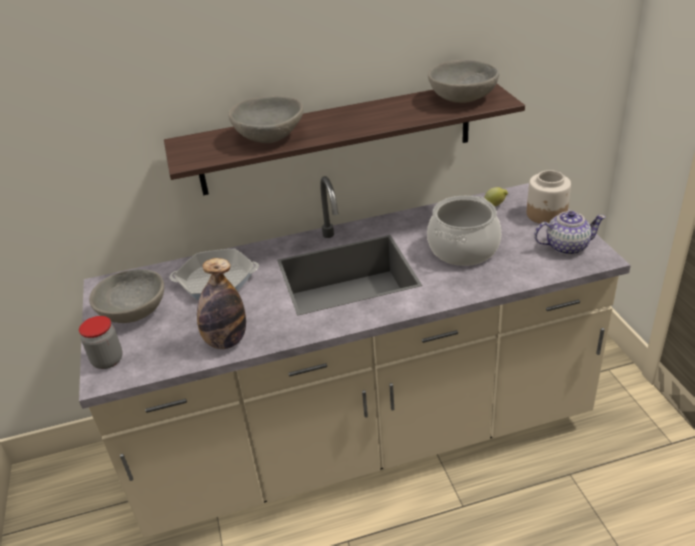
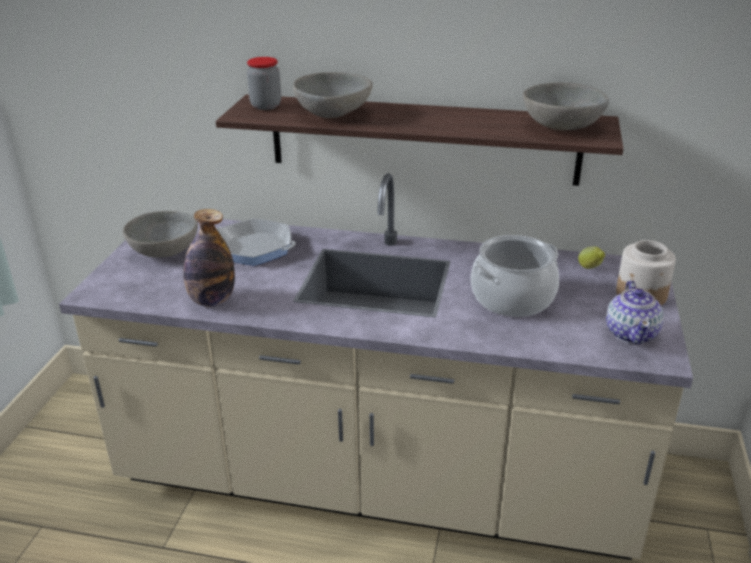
camera: 25 degrees right, 5 degrees down
(108, 360) = (108, 281): jar -> jar (266, 106)
(566, 246) = (631, 333): teapot -> teapot turned 75 degrees clockwise

